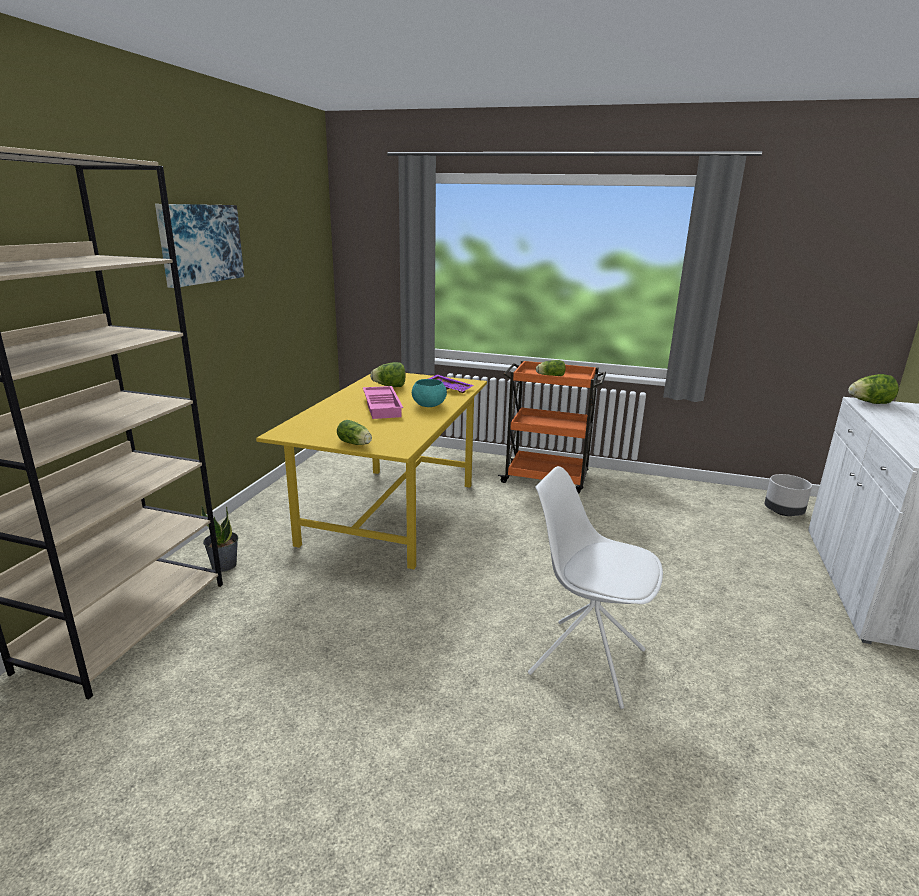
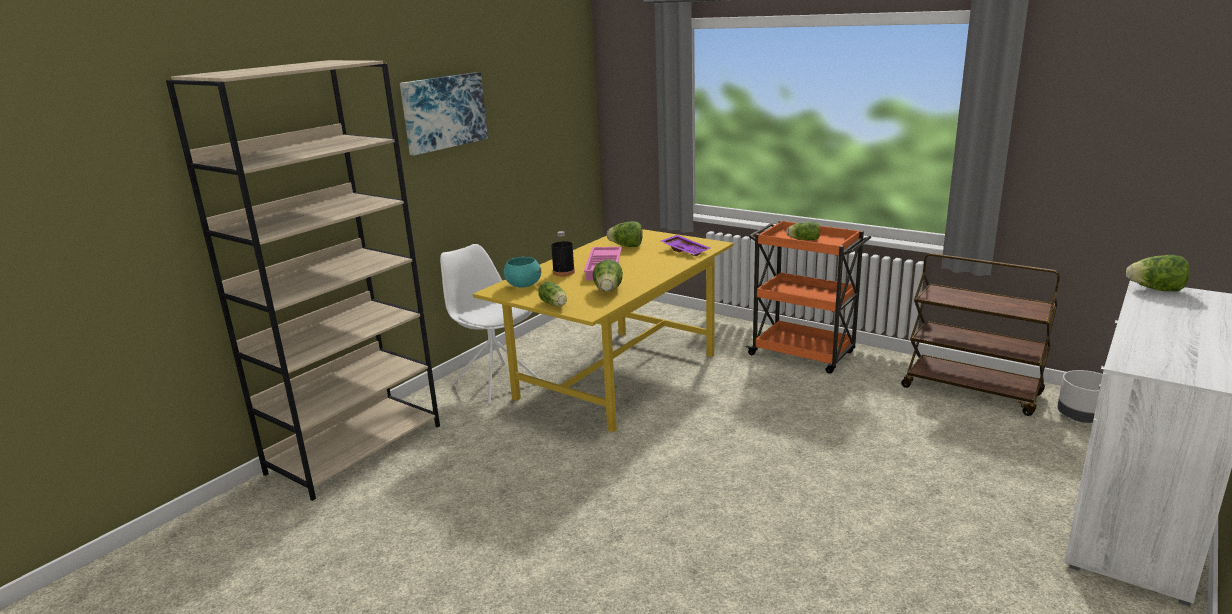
camera: 20 degrees right, 0 degrees up
(224, 565) = (447, 409): potted plant -> none
(343, 412) = (563, 272): none -> black bottle
(402, 428) = (608, 291): none -> lettuce
(428, 405) = (650, 268): turquoise bowl -> turquoise bowl (523, 285)
(585, 661) = (735, 536): white chair -> white chair (496, 382)
(694, 498) = (972, 391): none -> brown cart

